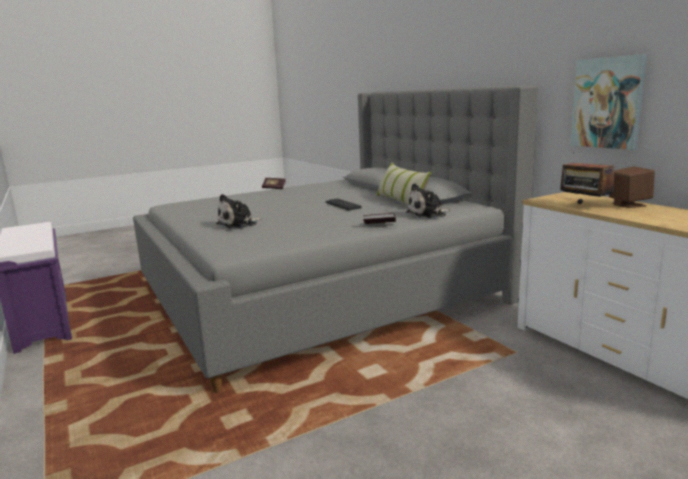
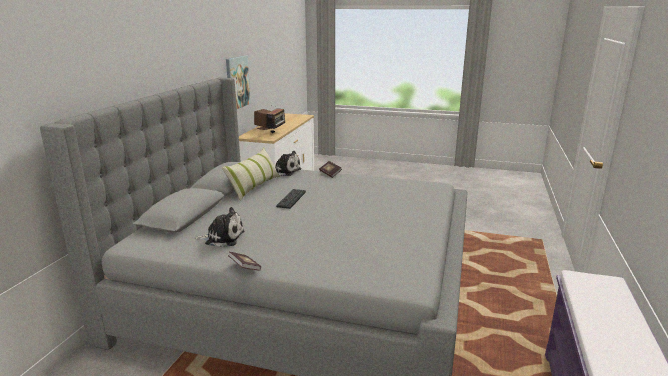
camera: 135 degrees left, 5 degrees up
(239, 224) = (396, 208): plush toy -> plush toy (222, 238)

